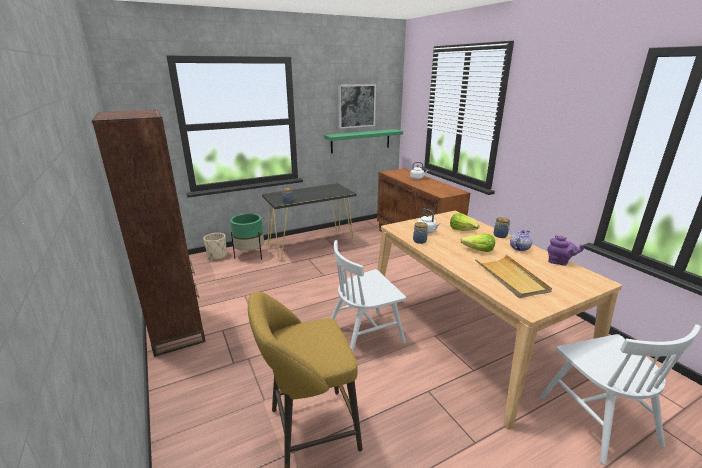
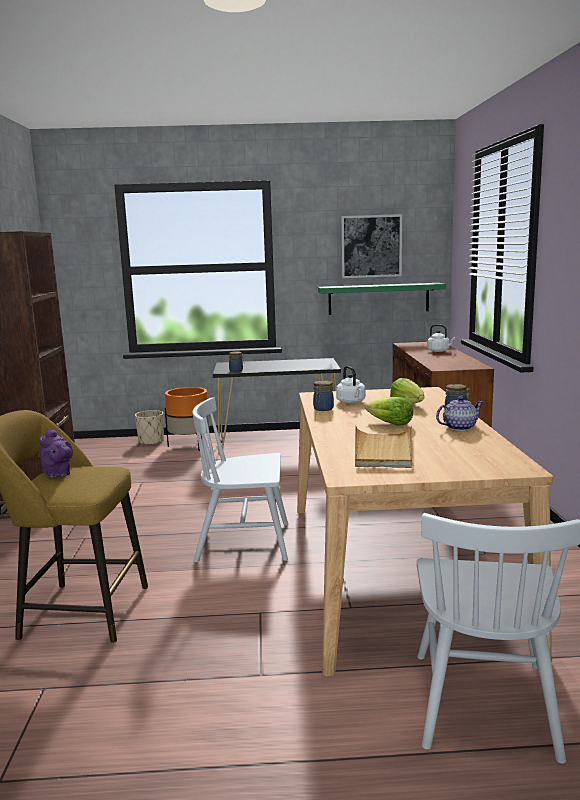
camera: 25 degrees right, 10 degrees down
(250, 255) = (189, 445): green planter -> orange planter
(559, 262) = (494, 446): purple teapot -> purple teapot (57, 474)

